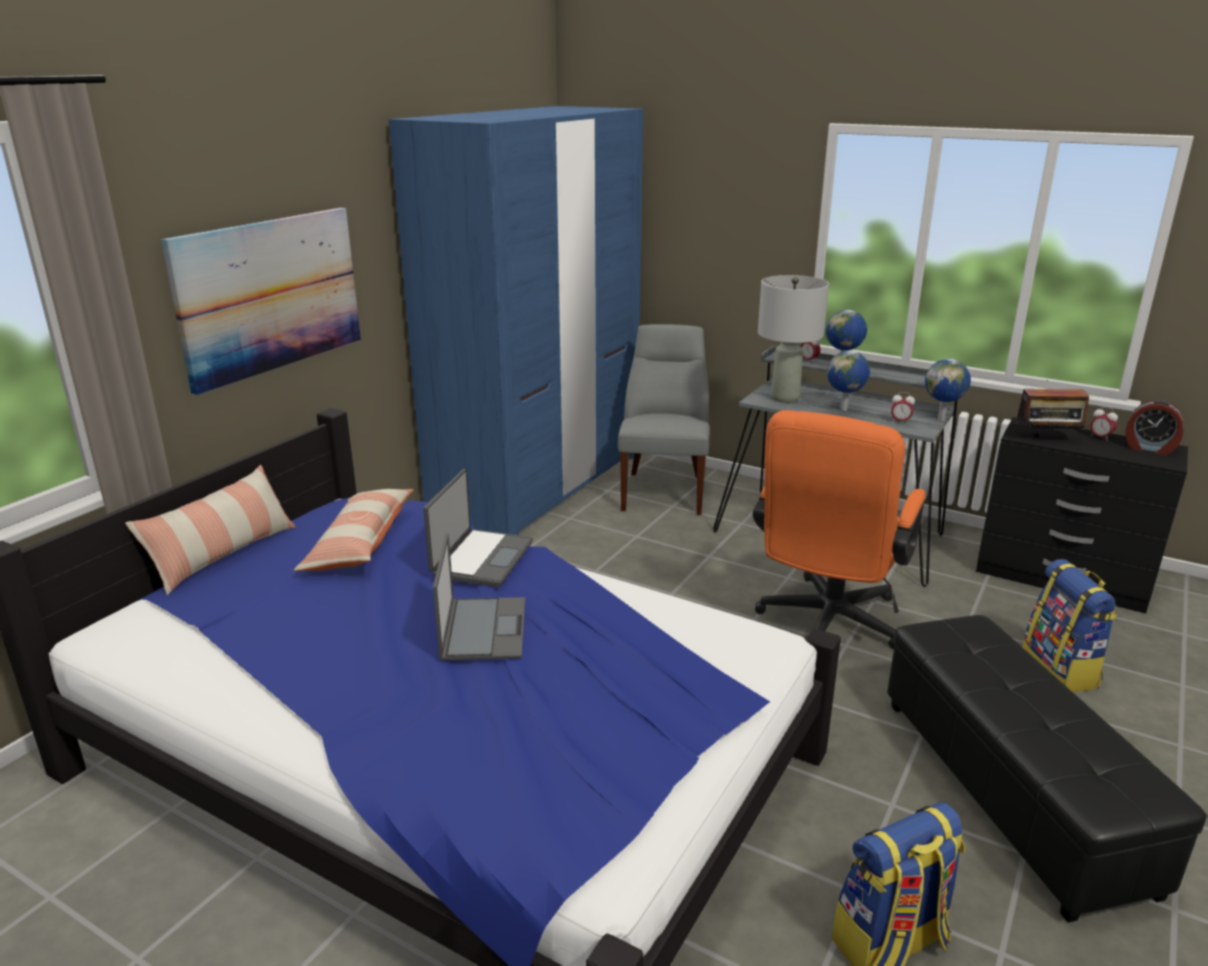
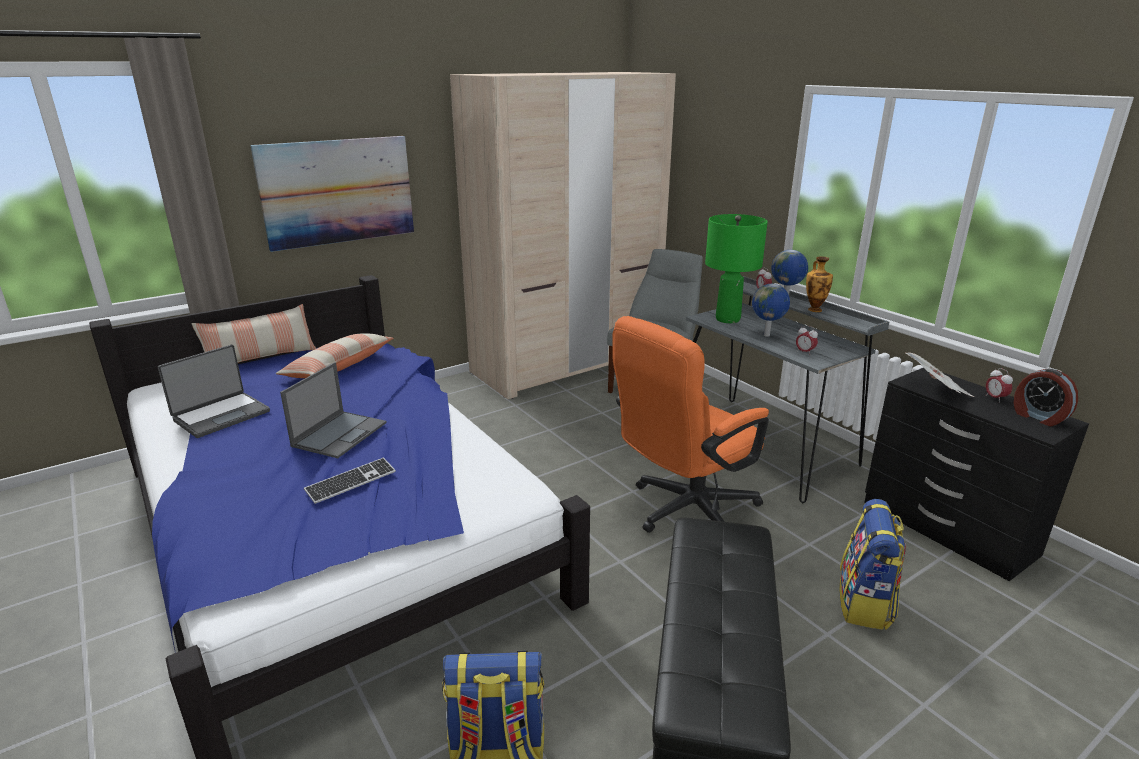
camera: 25 degrees right, 0 degrees up
(481, 559) = (392, 391): laptop -> laptop (221, 415)
(539, 485) = (567, 363): blue wardrobe -> beige wardrobe
(575, 682) = (351, 482): none -> keyboard
(785, 398) = (728, 319): grey table lamp -> green table lamp
(882, 373) = (814, 309): none -> vase
(942, 419) = (847, 356): globe -> none
(1047, 439) = (935, 390): radio -> newspaper

